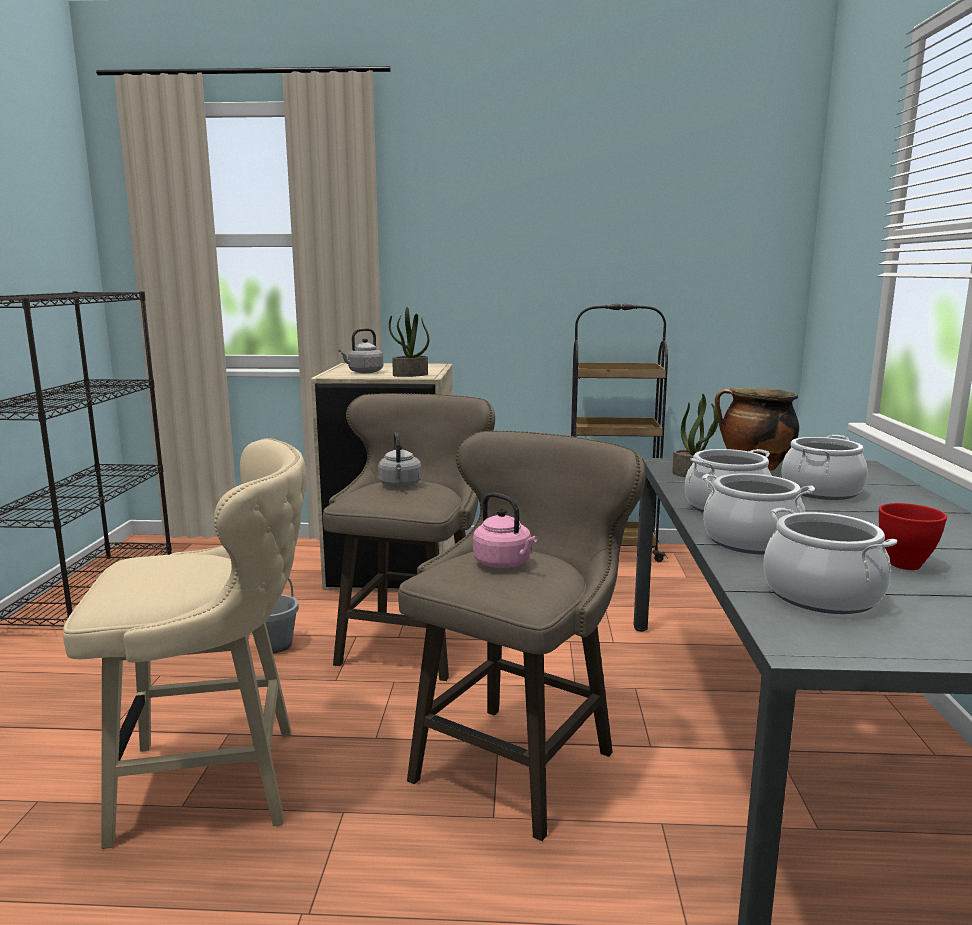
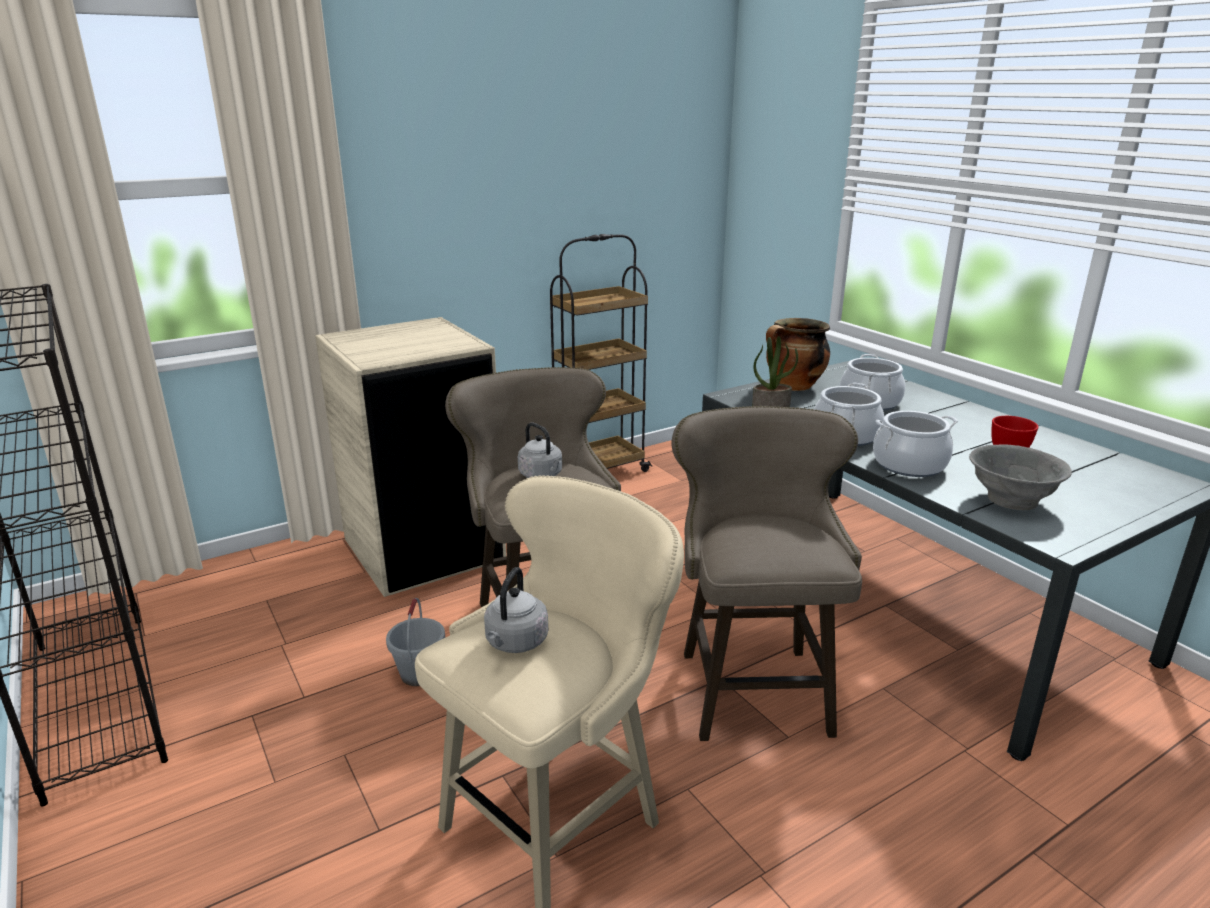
camera: 35 degrees left, 10 degrees up
(364, 372) = (390, 349): grey kettle -> grey kettle (515, 643)
(410, 375) = (452, 346): potted plant -> none
(504, 563) = (774, 535): pink kettle -> none
(821, 595) = (1011, 500): cooking pot -> grey bowl

